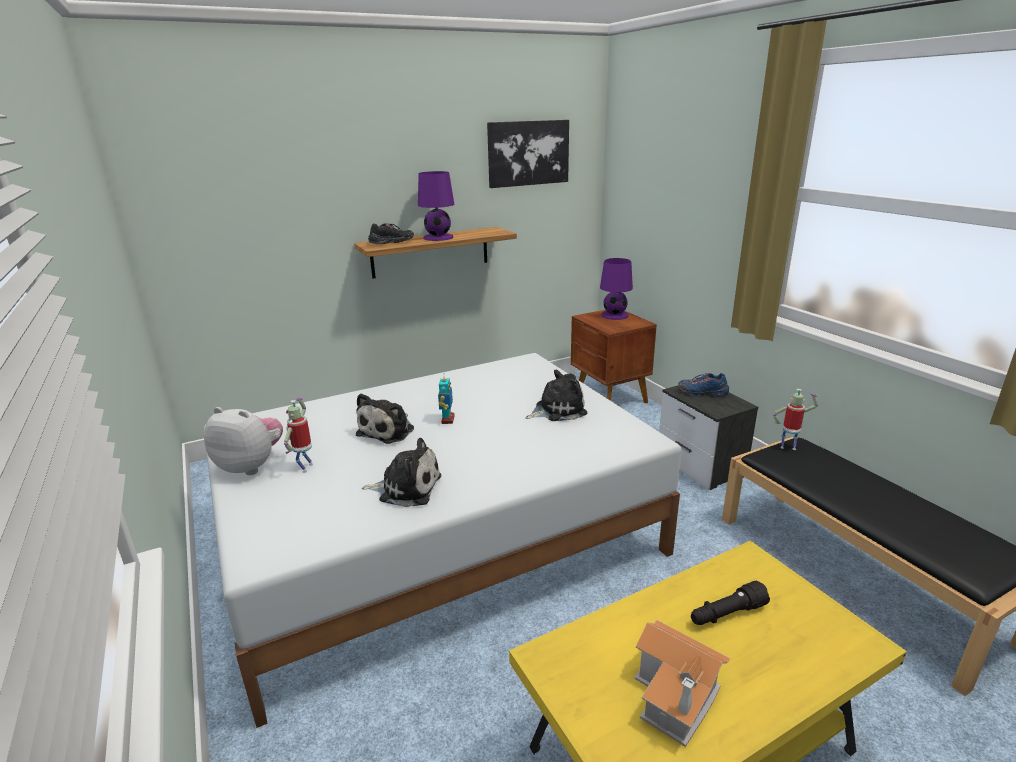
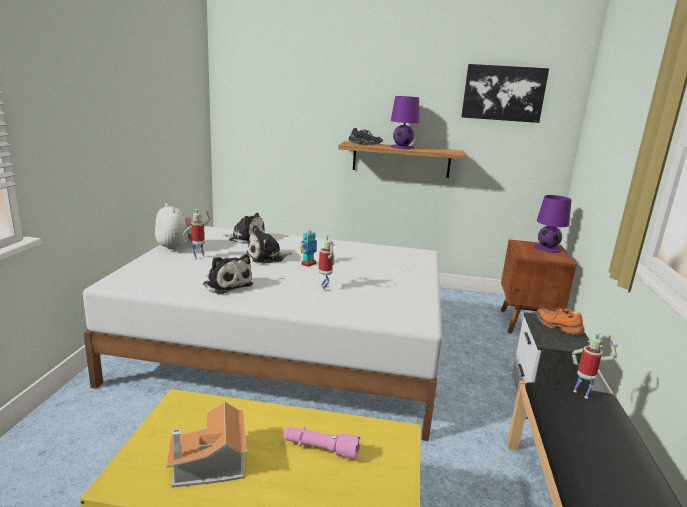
camera: 35 degrees right, 5 degrees down
(514, 442) = (325, 288): none -> toy robot
(557, 410) = (387, 283): plush toy -> plush toy (245, 238)
(703, 393) = (558, 327): blue shoe -> orange shoe
(726, 614) = (320, 449): black flashlight -> pink flashlight

